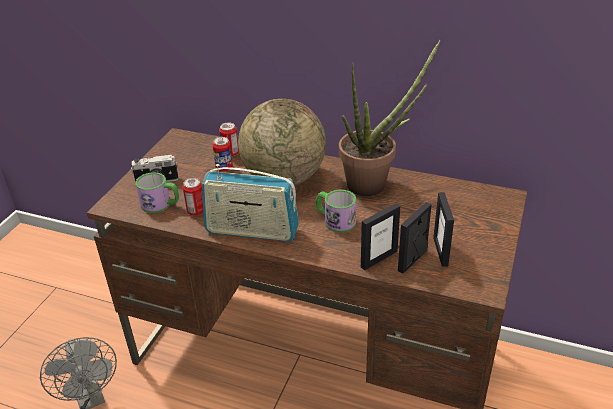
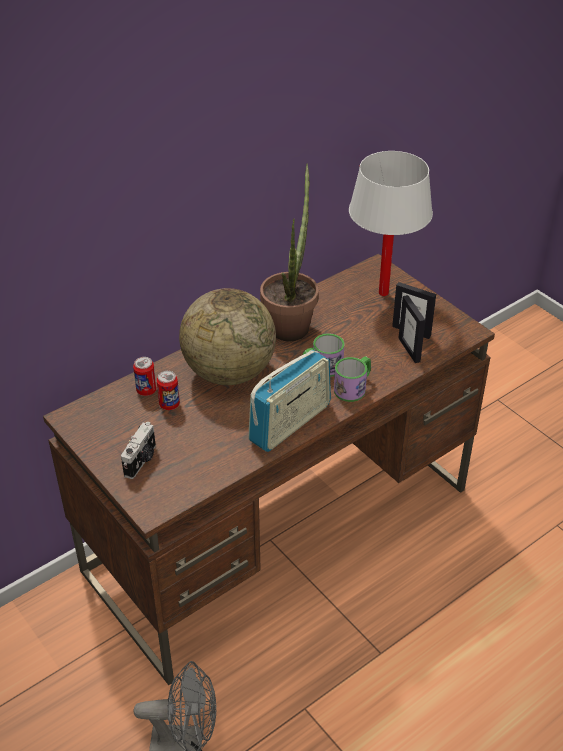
camera: 60 degrees left, 5 degrees up
(161, 204) = (188, 471): mug -> mug (353, 387)
(196, 211) = (225, 449): can -> none
(378, 259) = (392, 366): picture frame -> none
(474, 215) = (383, 293): none -> white table lamp

